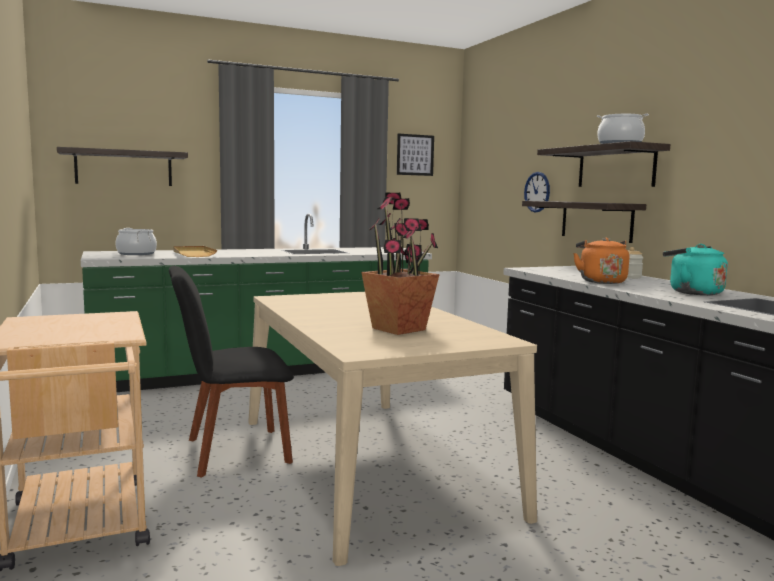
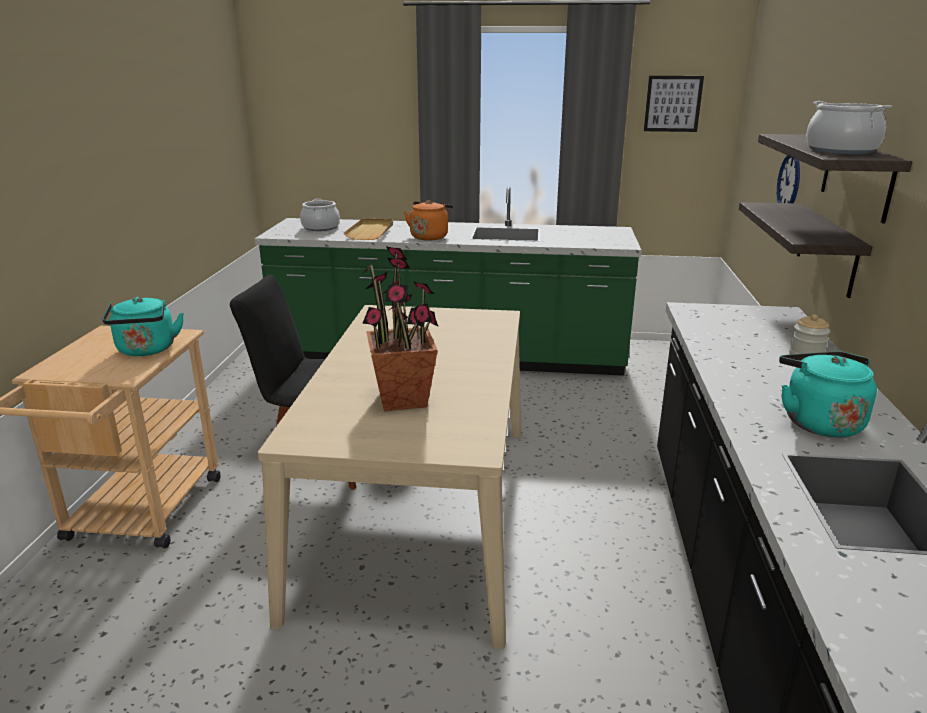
camera: 30 degrees right, 15 degrees up
(108, 323) = (147, 350): none -> turquoise kettle
(124, 168) = (327, 130): shelf -> none
(600, 281) = (733, 363): orange kettle -> orange kettle (429, 237)

